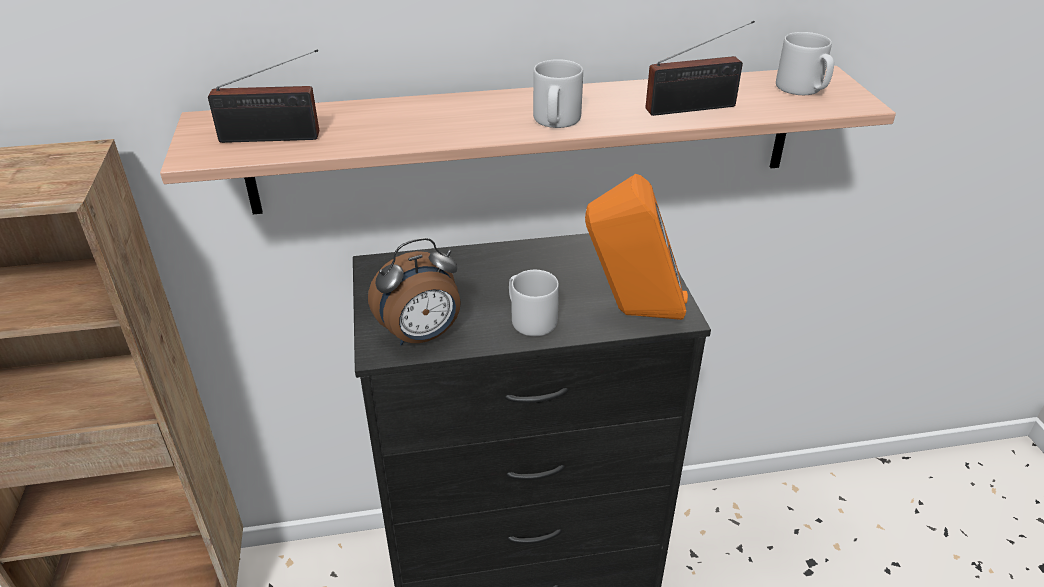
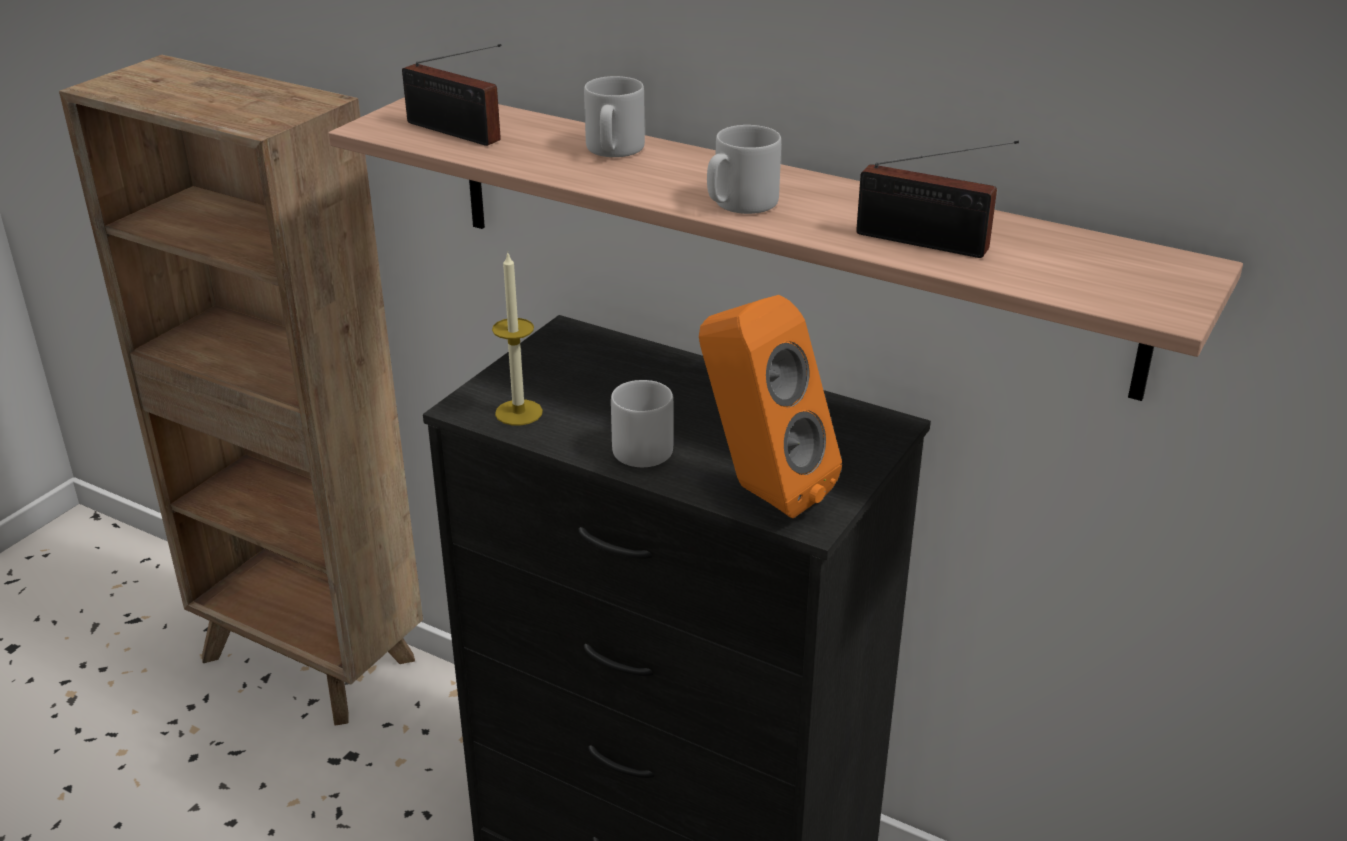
camera: 40 degrees right, 5 degrees down
(421, 336) = (519, 412): alarm clock -> candle
(802, 89) = (1119, 271): grey mug -> grey mug (613, 150)

